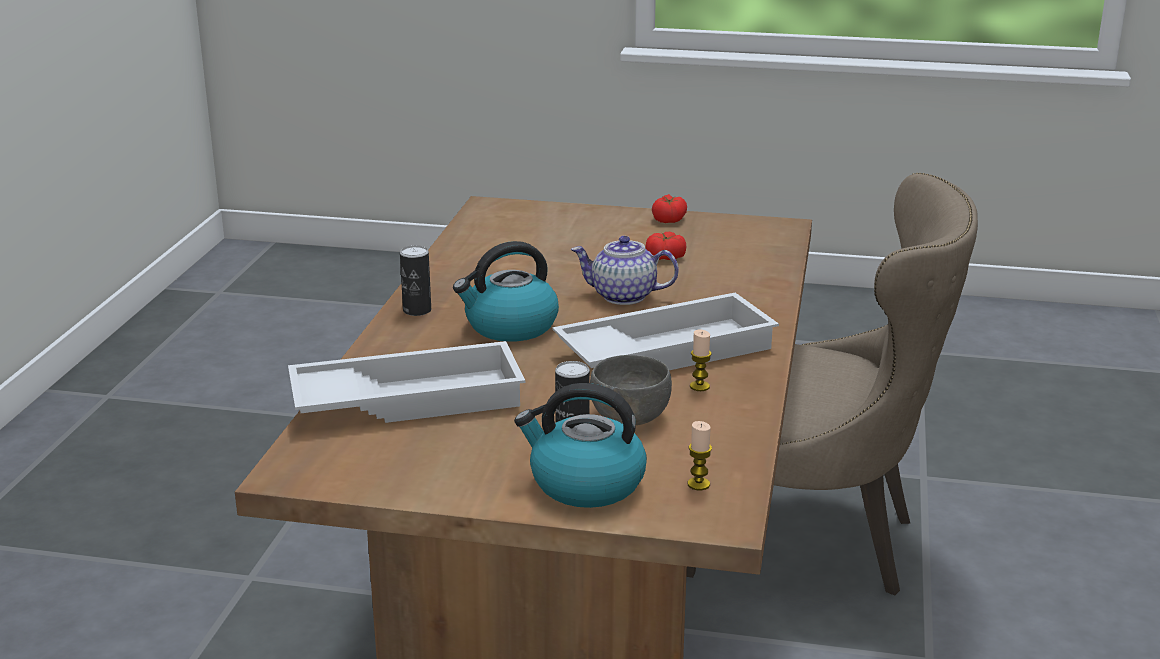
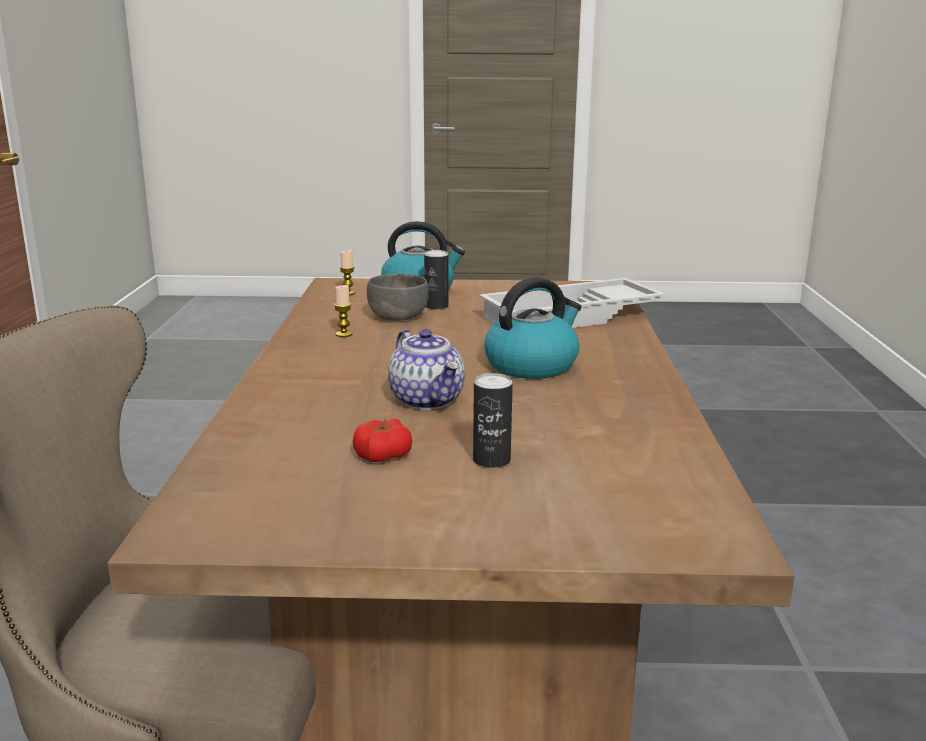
camera: 170 degrees right, 5 degrees down
(417, 310) = (639, 374): can -> can (491, 460)
(623, 296) = (428, 400): teapot -> teapot turned 60 degrees clockwise
(665, 350) = (374, 356): white tray -> none
(669, 219) = (383, 535): tomato -> none

